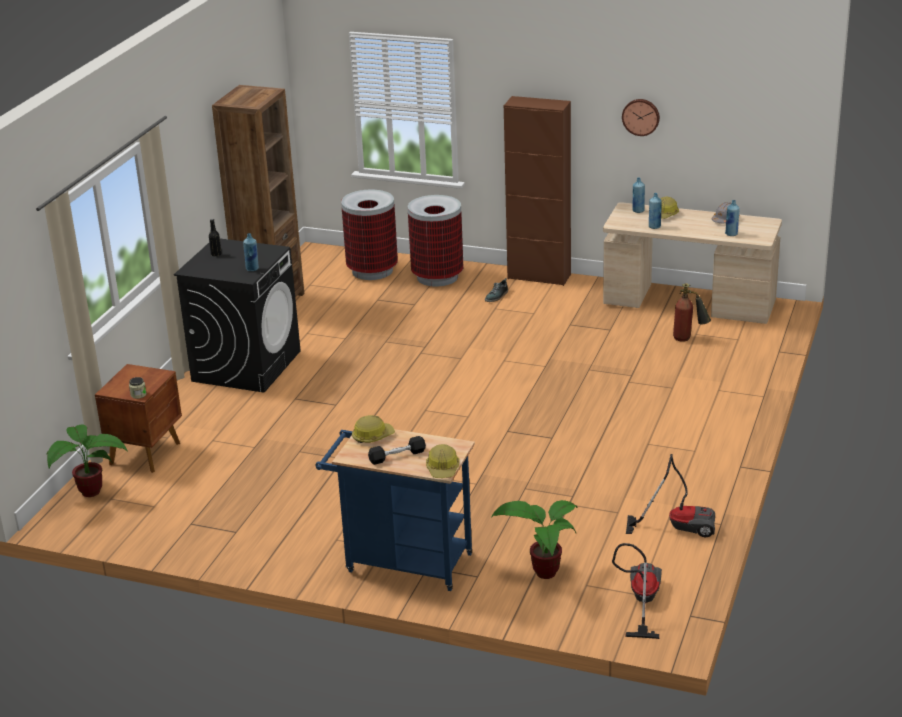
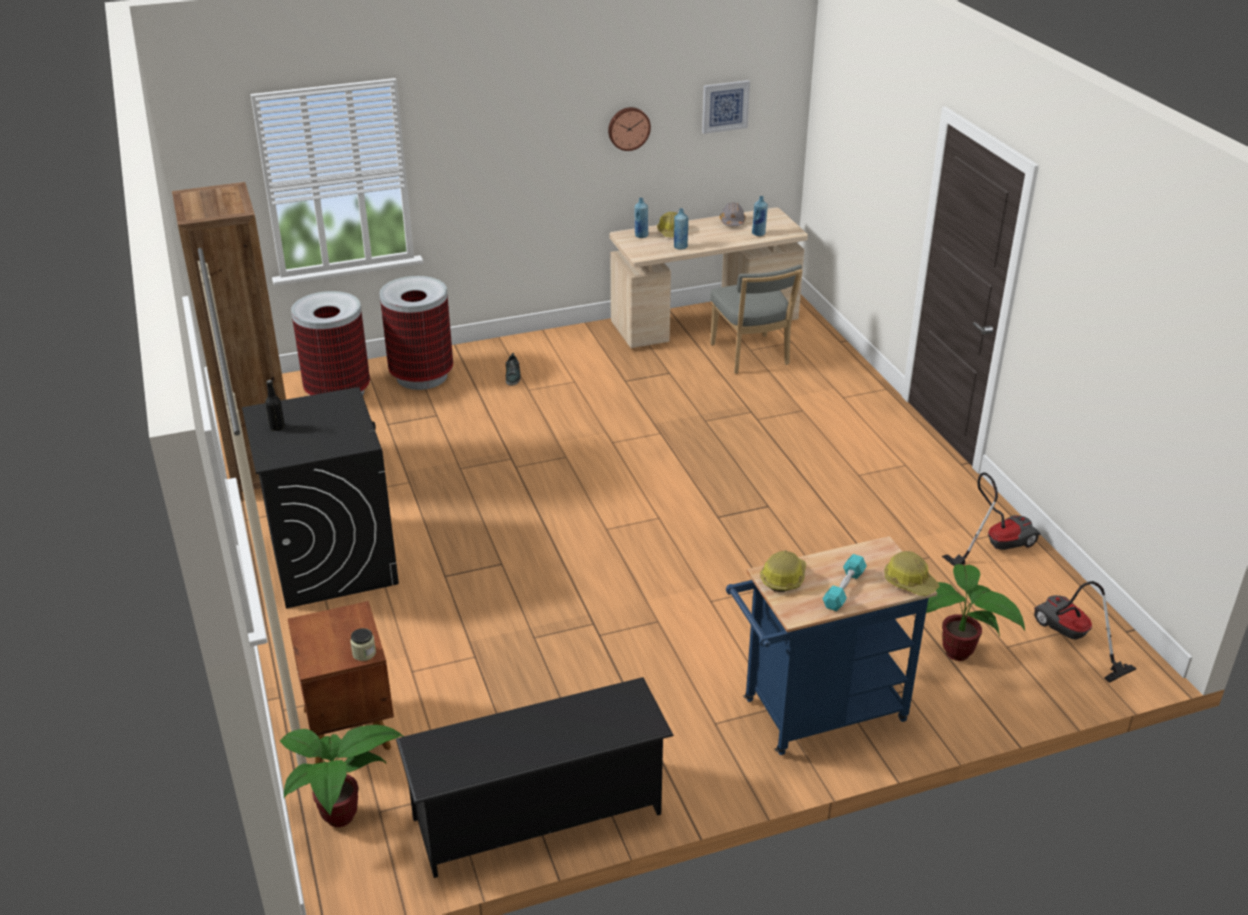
camera: 40 degrees left, 5 degrees up
(181, 537) = (539, 816): none -> black shoe rack
(252, 269) = (353, 429): blue bottle -> none
(397, 456) = (844, 589): black dumbbell -> turquoise dumbbell
(539, 276) = (528, 341): brown cabinet -> none
(689, 339) = (751, 356): fire extinguisher -> grey chair
(732, 116) = (725, 106): none -> picture

